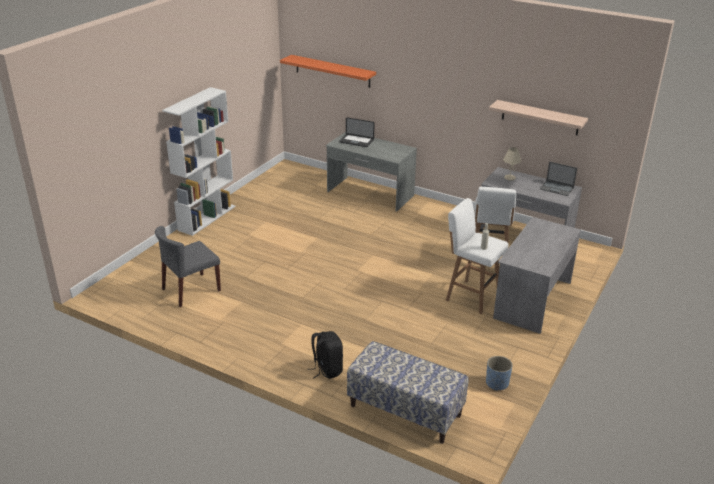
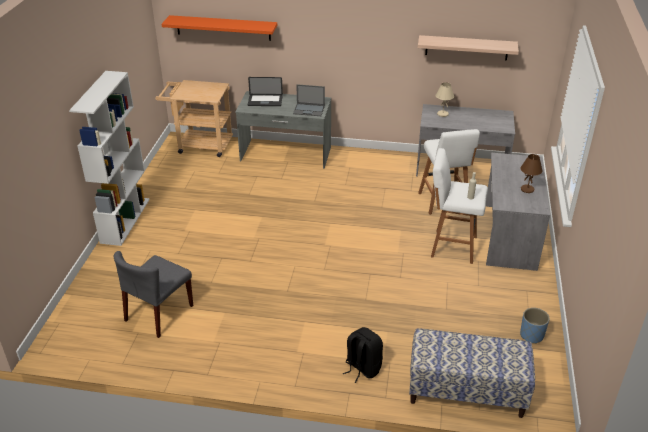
camera: 20 degrees left, 5 degrees up
(301, 173) = (200, 145): none -> beige cart
(544, 252) = (527, 189): none -> brown table lamp
(557, 188) = (492, 116): laptop -> laptop (309, 110)

